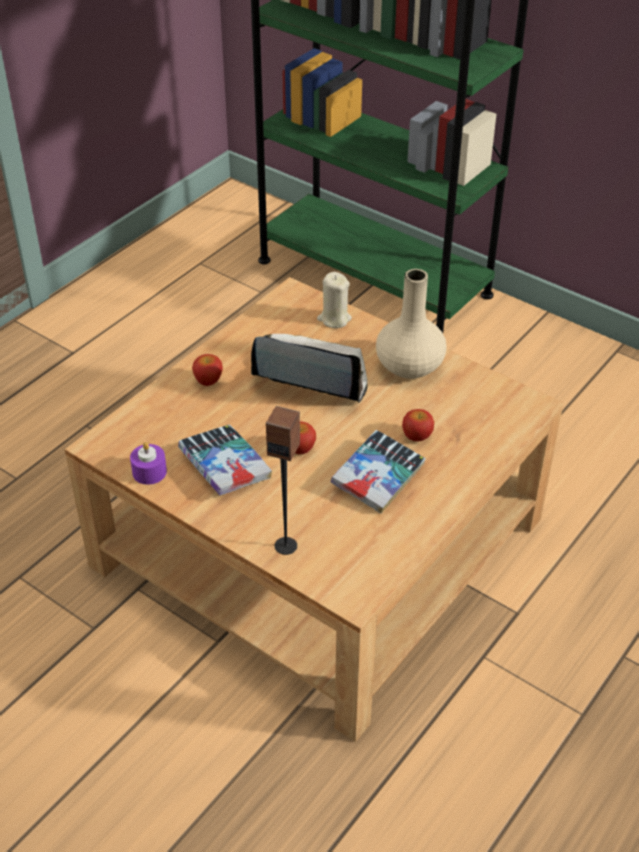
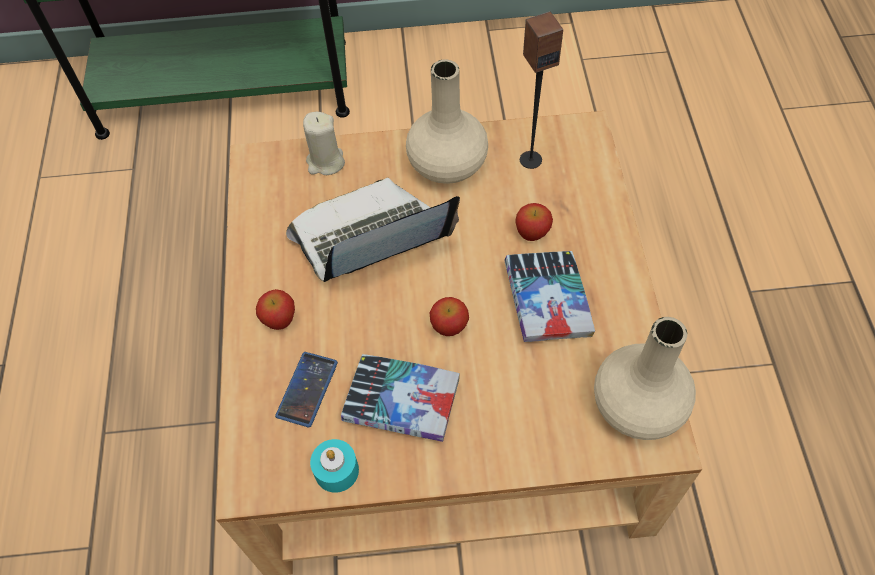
camera: 40 degrees left, 15 degrees up
(149, 472) = (336, 471): purple candle -> turquoise candle
(181, 424) = (307, 389): none -> phone
(286, 545) = (551, 440): speaker -> speaker (530, 159)
(363, 568) = (639, 406): none -> beige vase

